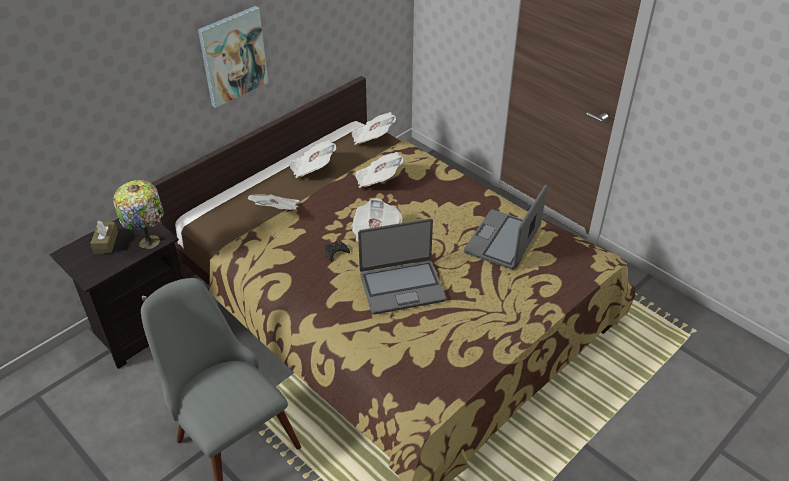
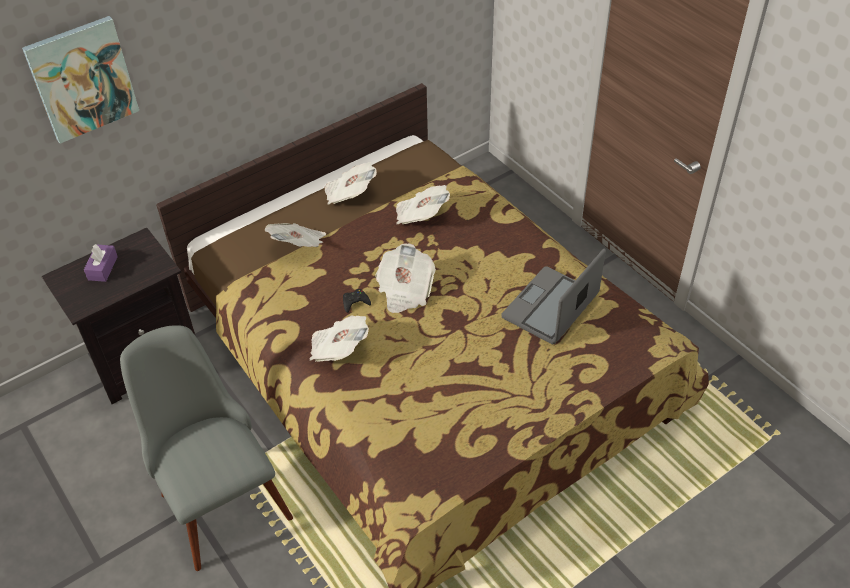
camera: 10 degrees right, 5 degrees up
(106, 242) = (103, 268): brown tissue box -> purple tissue box
(149, 240) = (149, 270): table lamp -> none
(233, 56) = (259, 63): picture -> picture (82, 79)
(372, 138) = (426, 160): newspaper -> newspaper (338, 349)
(402, 287) = (421, 353): laptop -> none

